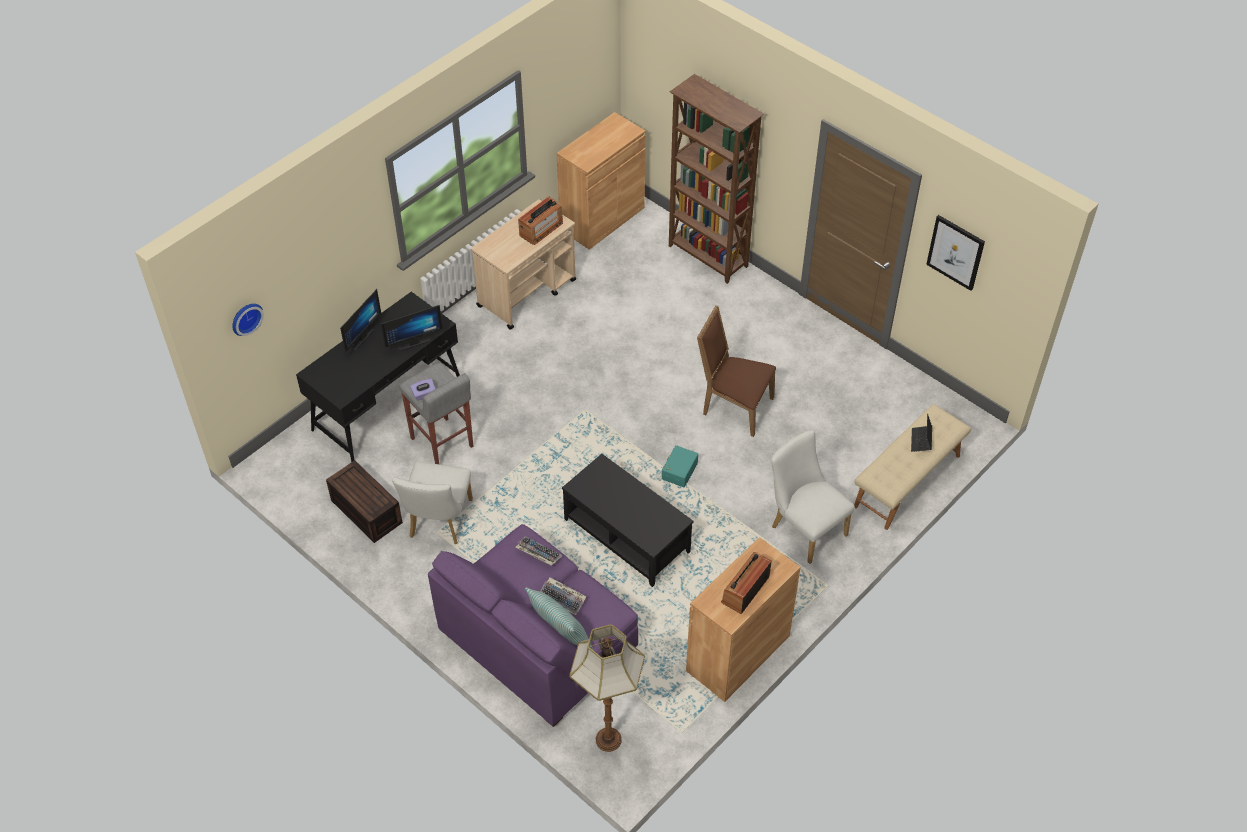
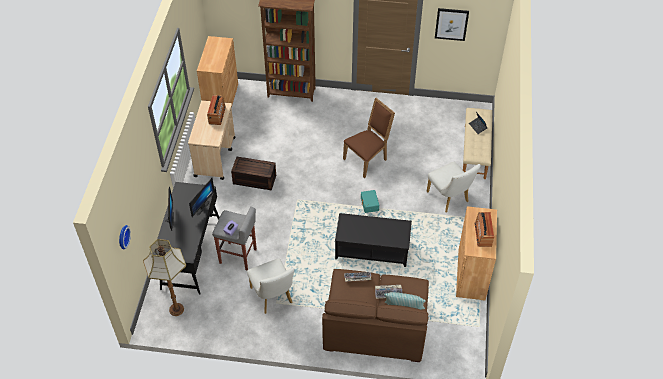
camera: 35 degrees left, 0 degrees up
(365, 511) = (228, 314): brown storage box -> brown storage box (253, 180)
(538, 641) = (375, 325): purple sofa -> brown sofa
(607, 740) = (449, 352): floor lamp -> floor lamp (176, 310)
(733, 406) = (367, 159): brown chair -> brown chair turned 150 degrees clockwise
(804, 528) = (449, 198): white chair -> white chair turned 135 degrees counterclockwise

